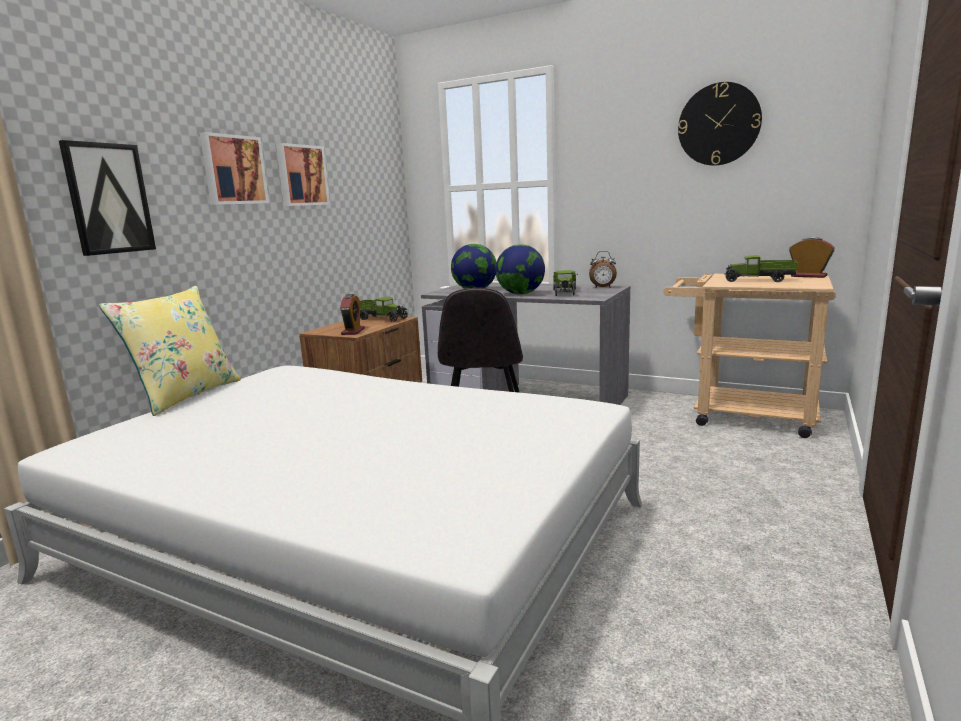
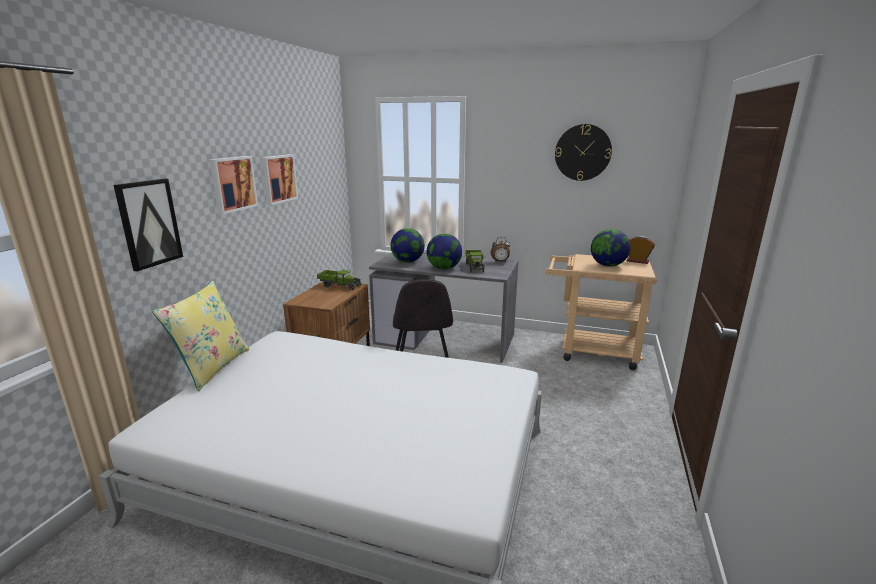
camera: 10 degrees left, 5 degrees up
(353, 331) = (325, 302): alarm clock -> none
(759, 280) = (608, 265): toy truck -> globe

